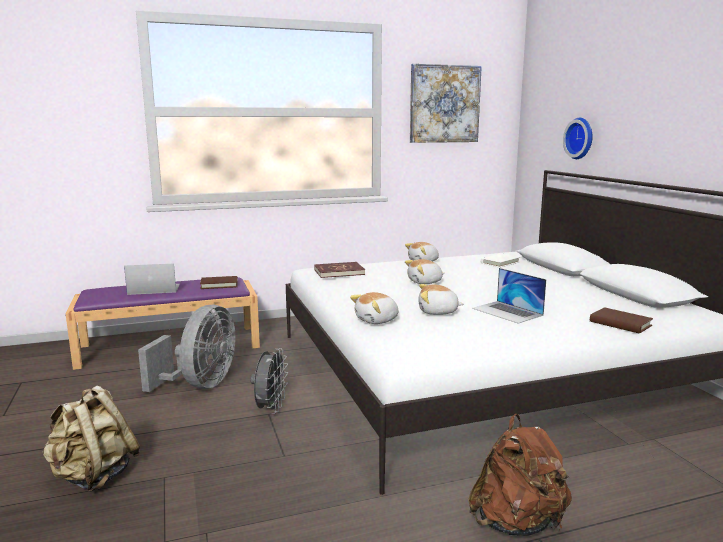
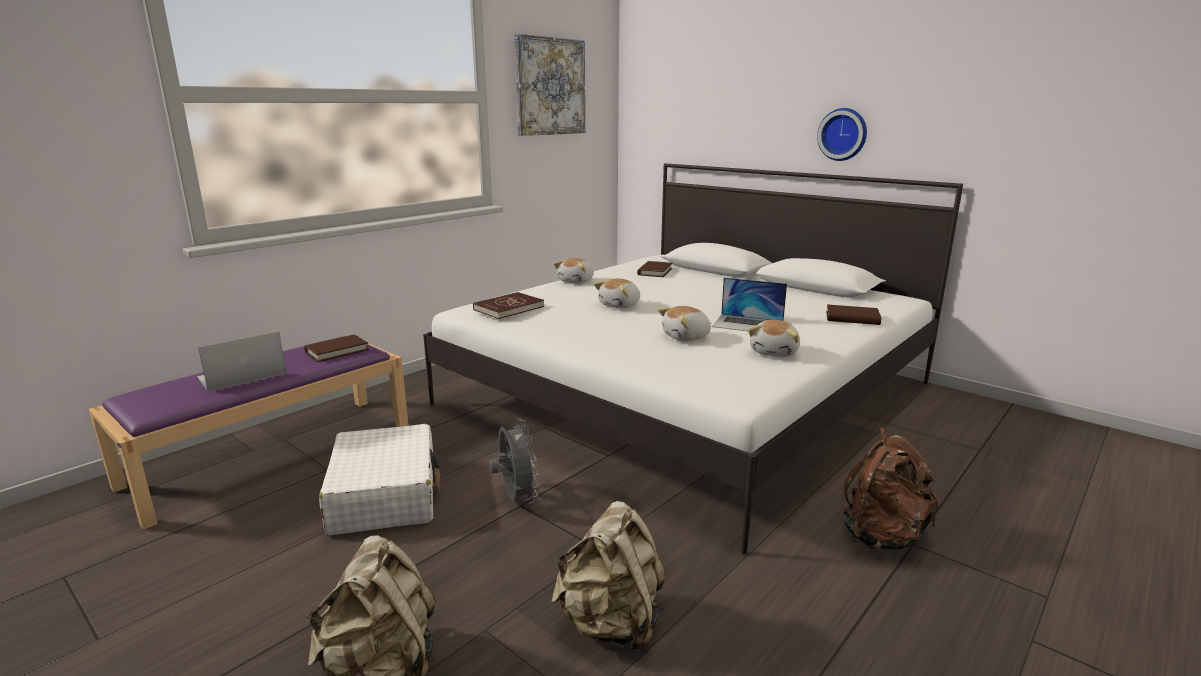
camera: 30 degrees left, 5 degrees up
(200, 384) = (385, 494): grey fan -> white suitcase
(236, 502) = (611, 624): none -> beige backpack
(377, 320) = (644, 359): plush toy -> plush toy (775, 352)
(500, 262) = (655, 271): white book -> brown book
(581, 138) = (711, 127): wall clock -> wall clock (843, 134)

